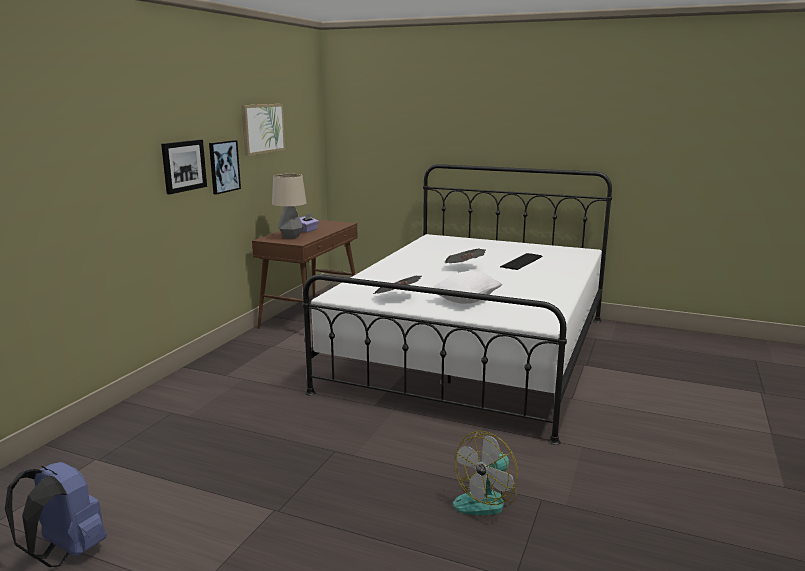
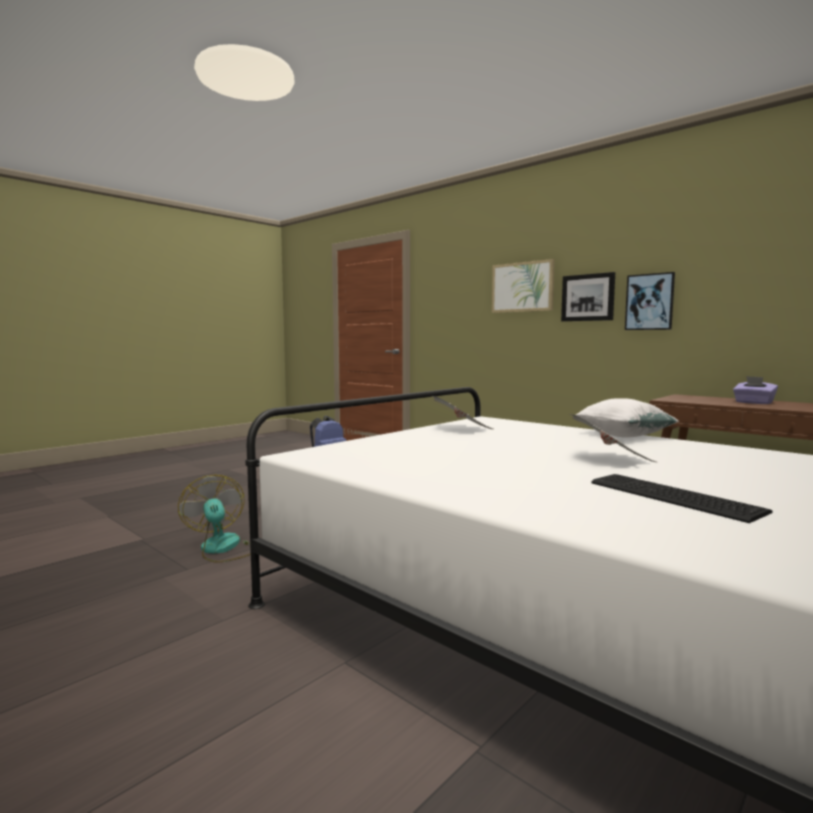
camera: 110 degrees right, 10 degrees down
(262, 128) = (745, 256): picture -> picture (522, 287)
(290, 237) = (701, 399): table lamp -> none
(465, 300) = (426, 444): white pillow -> white pillow (623, 436)

